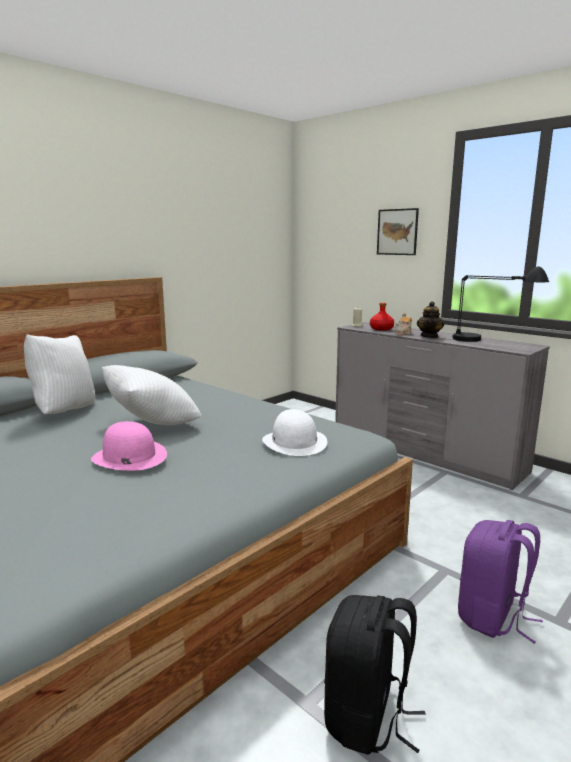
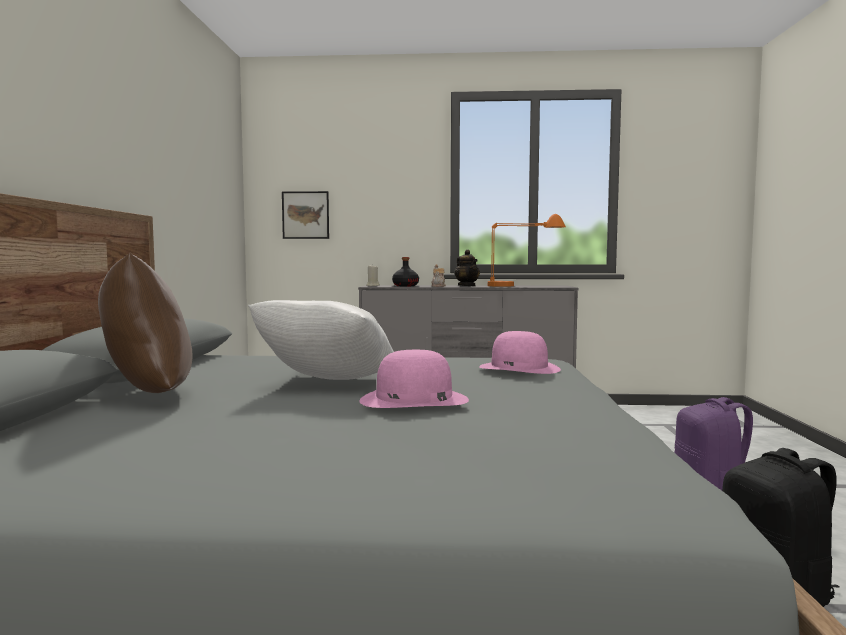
camera: 40 degrees left, 10 degrees down
(64, 411) = (145, 396): white pillow -> brown pillow
(294, 442) = (519, 368): white hat -> pink hat
(381, 329) = (405, 286): red bottle -> black bottle
(397, 232) = (392, 187): picture -> picture (305, 215)
(492, 341) = (523, 285): black table lamp -> orange table lamp

